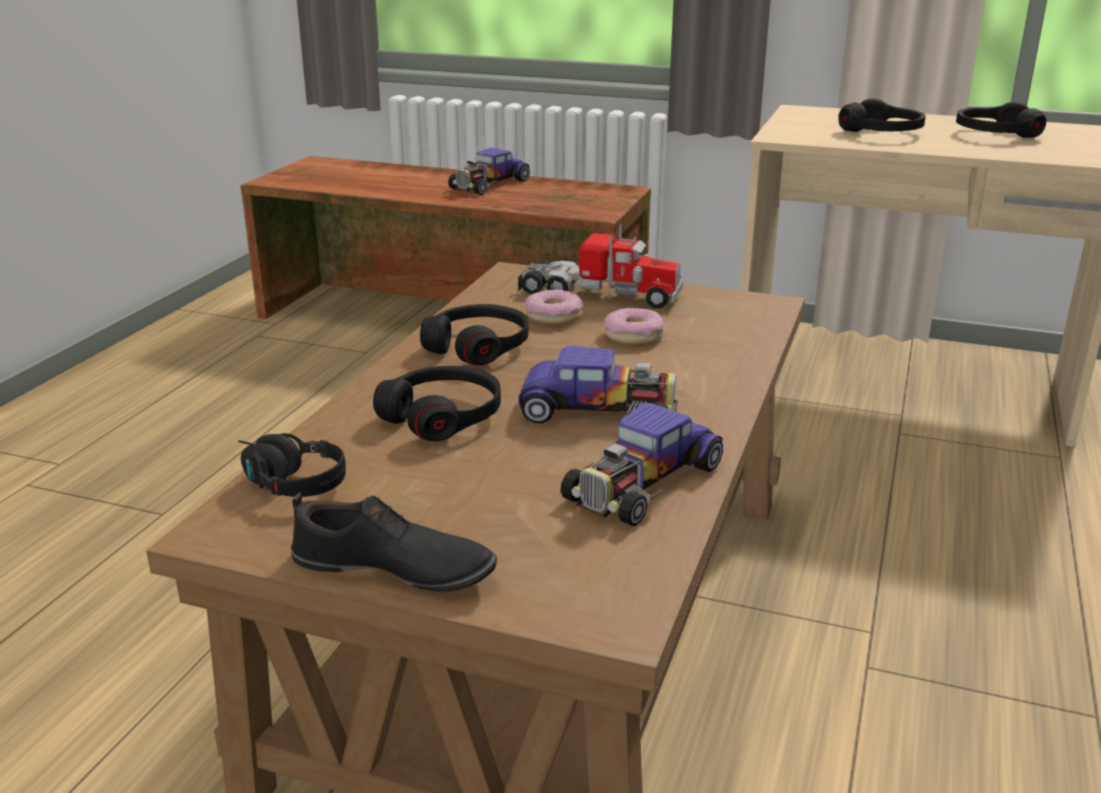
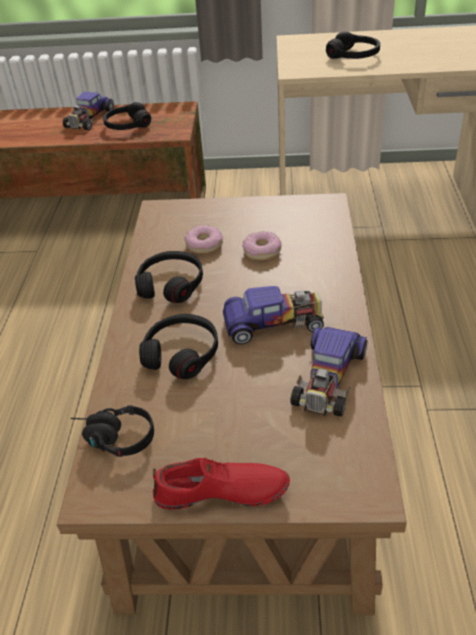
camera: 15 degrees left, 15 degrees up
(393, 569) = (221, 493): black shoe -> red shoe
(598, 294) = (222, 217): toy truck -> none
(995, 134) = (419, 45): black headphones -> black headphones (127, 125)

